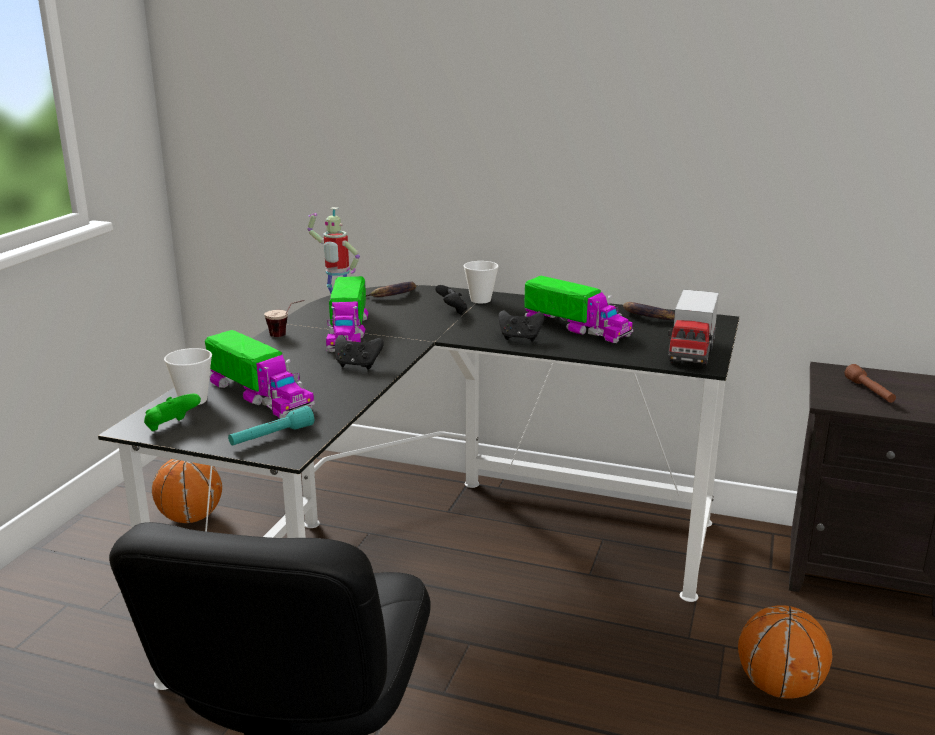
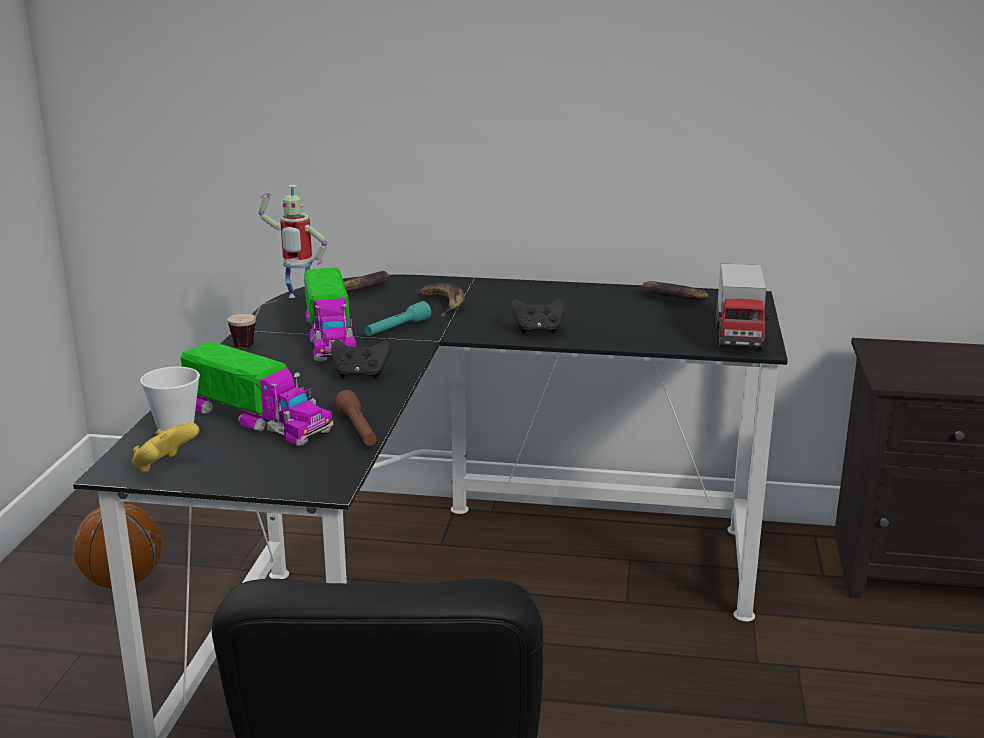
camera: 10 degrees left, 0 degrees up
(171, 428) = (164, 467): green game controller -> yellow game controller
(271, 436) = (296, 468): turquoise flashlight -> turquoise flashlight (397, 329)
(452, 311) = (443, 304): black game controller -> banana
(480, 300) = (471, 289): cup -> none
(576, 328) = (597, 315): toy truck -> none
(778, 687) = (868, 705): basketball -> none
(869, 392) = (927, 367): brown flashlight -> brown flashlight (358, 430)

